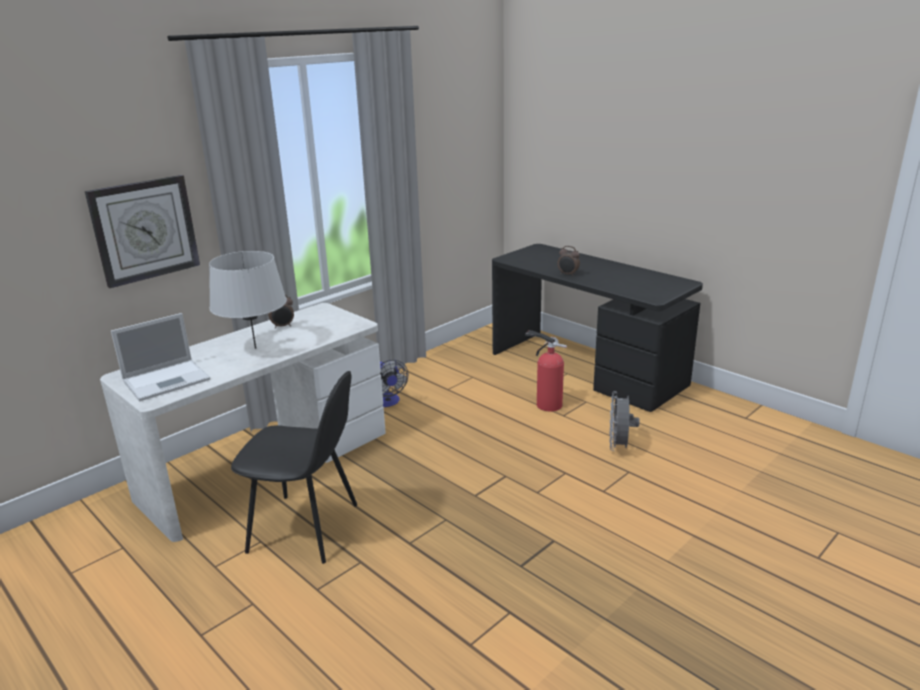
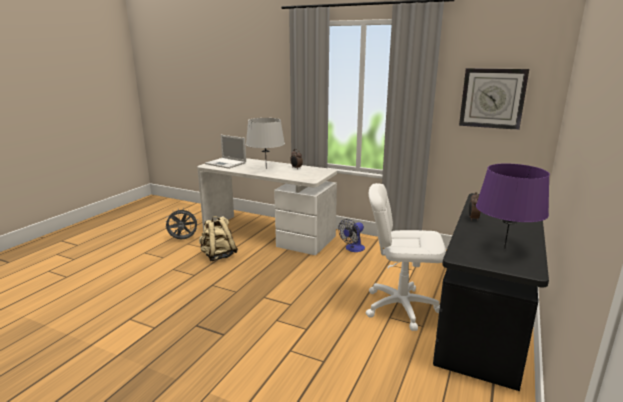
camera: 70 degrees right, 5 degrees down
(144, 230) = (267, 100): wall clock -> wall clock (492, 98)
(307, 528) = (218, 256): black chair -> beige backpack
(546, 404) = (400, 307): fire extinguisher -> white office chair
(619, 446) = (360, 352): grey fan -> grey fan (183, 239)
(643, 280) = (504, 249): none -> purple table lamp

